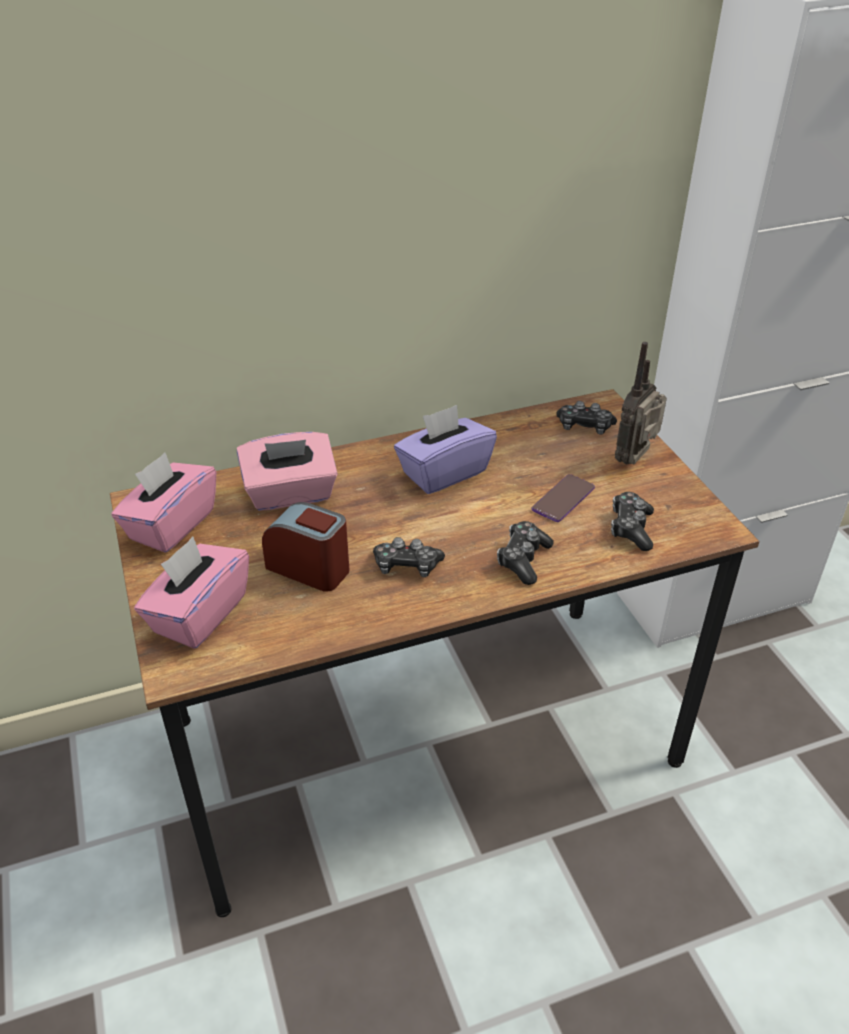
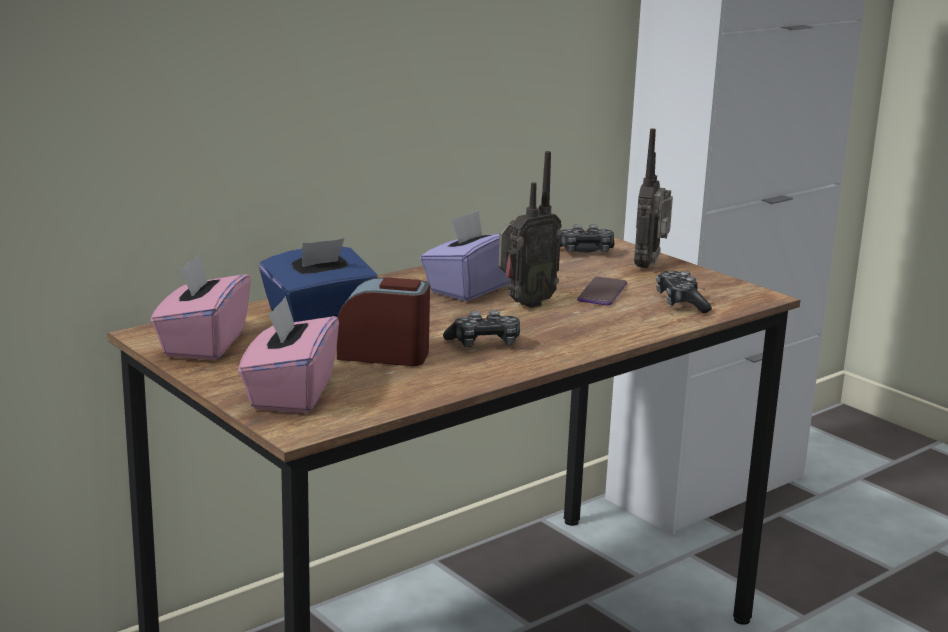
camera: 20 degrees left, 20 degrees down
(290, 494) = (319, 314): pink tissue box -> blue tissue box
(479, 506) = (524, 304): none -> radio
(523, 559) = (596, 329): game controller -> none

